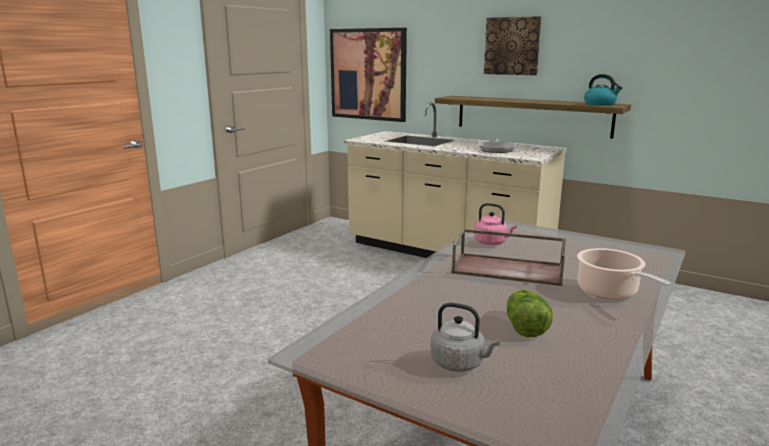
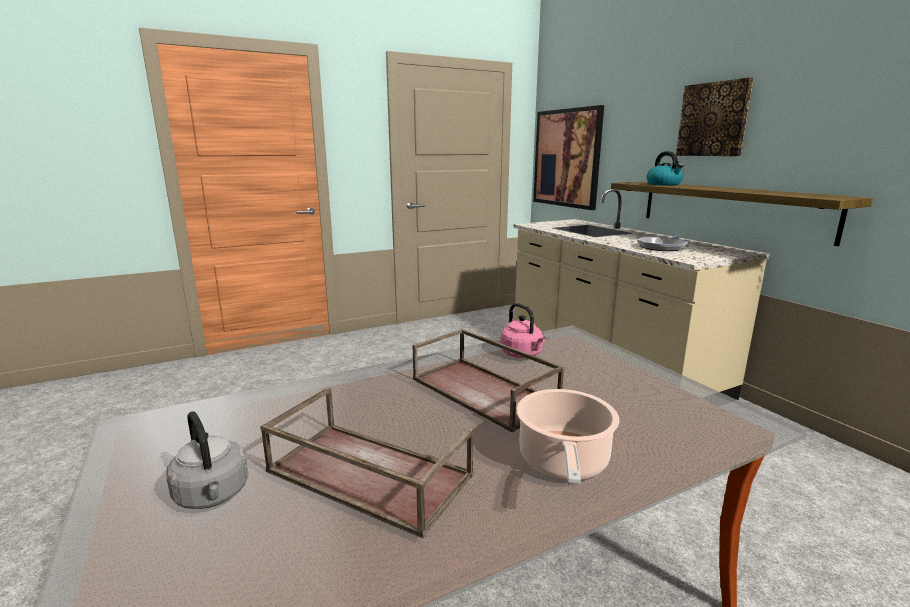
camera: 30 degrees right, 0 degrees up
(524, 327) = (366, 474): lettuce -> brown tray
(600, 104) = (814, 195): kettle -> kettle (664, 184)

